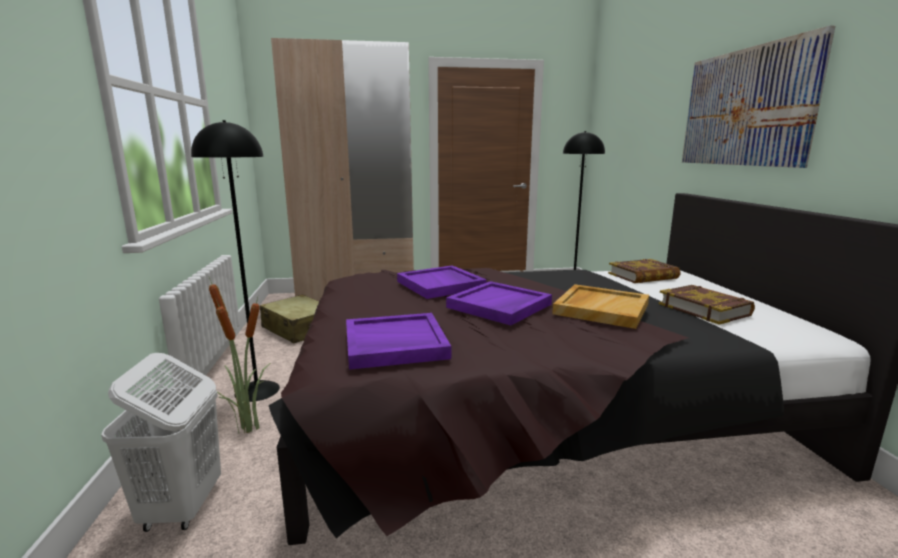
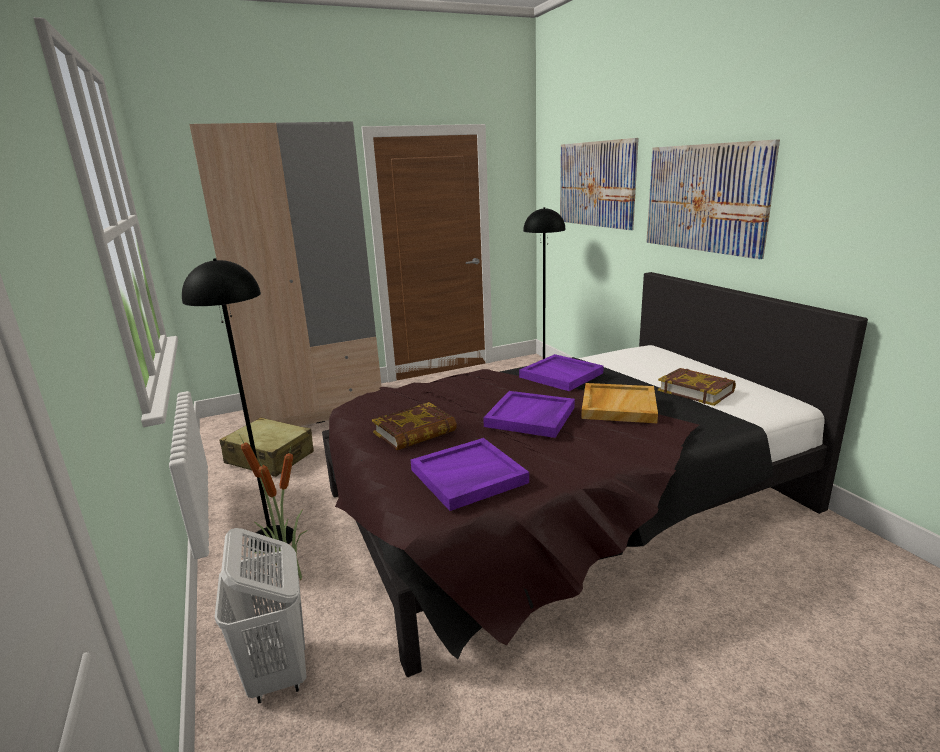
camera: 15 degrees left, 5 degrees up
(441, 285) = (458, 399): purple tray -> purple tray (562, 375)
(640, 110) = (596, 184): none -> picture
(643, 276) = (628, 359): book -> book (415, 432)

